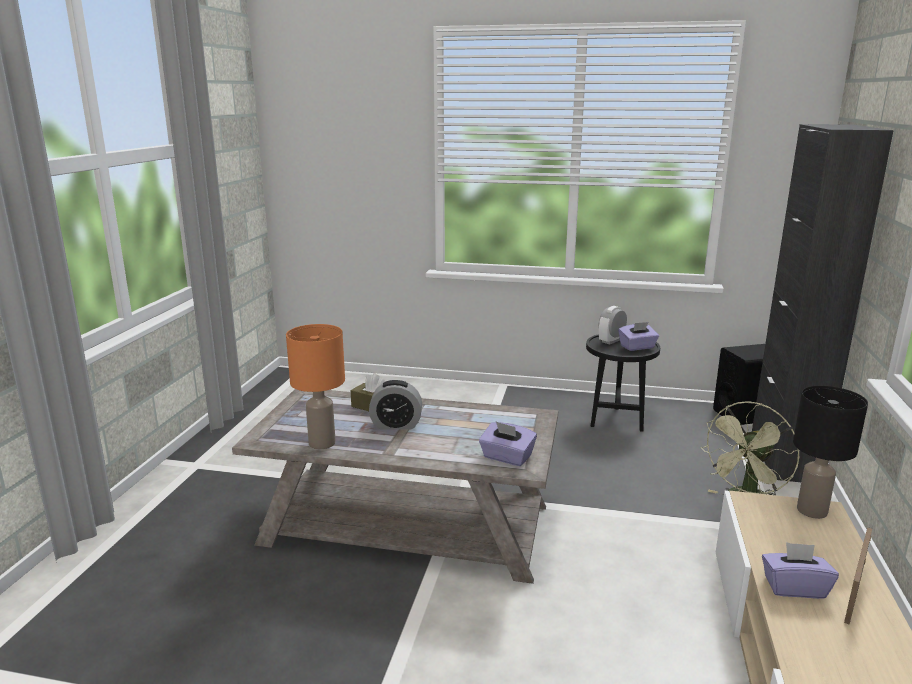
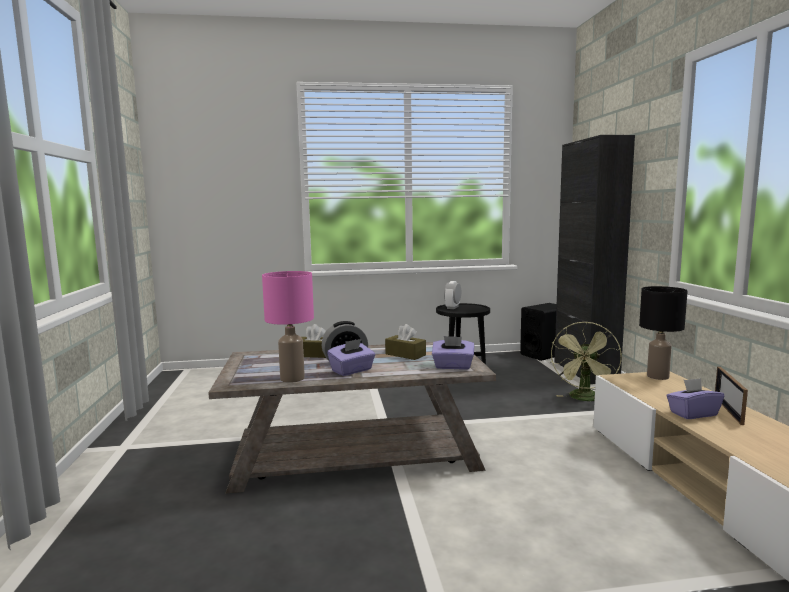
camera: 20 degrees left, 10 degrees down
(322, 443) = (293, 379): orange table lamp -> pink table lamp
(471, 425) = (405, 354): none -> brown tissue box
(637, 347) = (474, 308): purple tissue box -> purple tissue box (352, 371)

